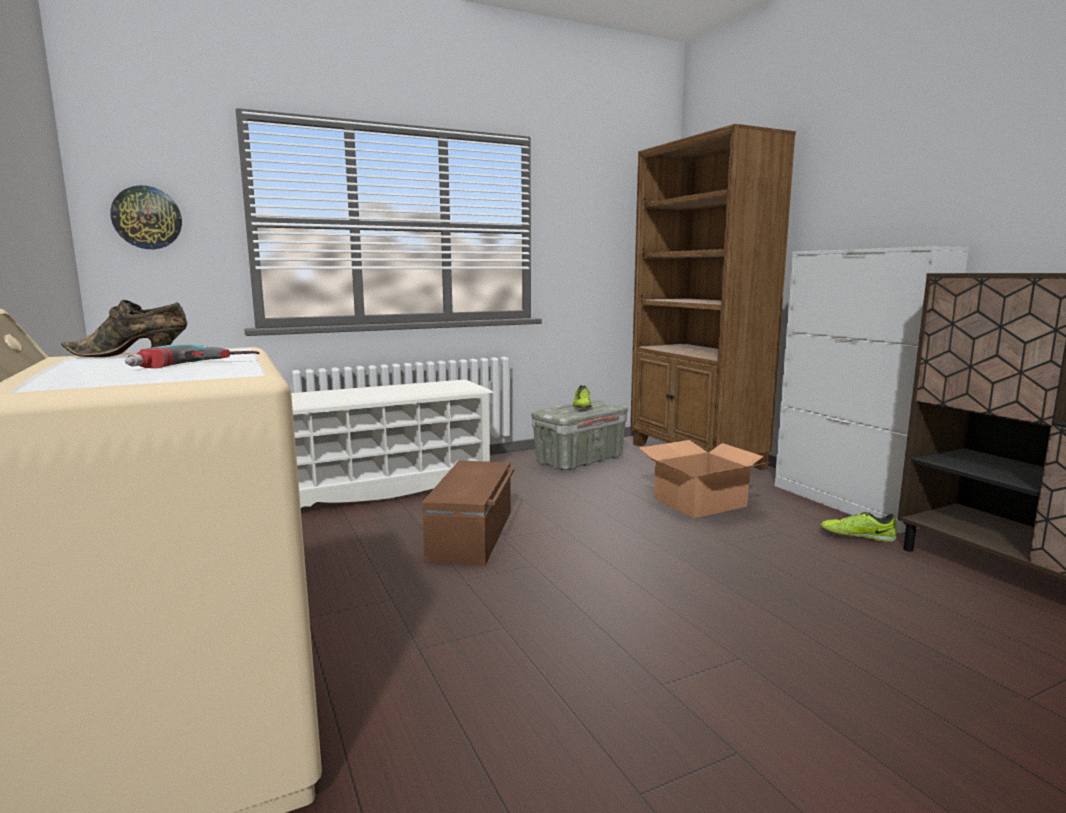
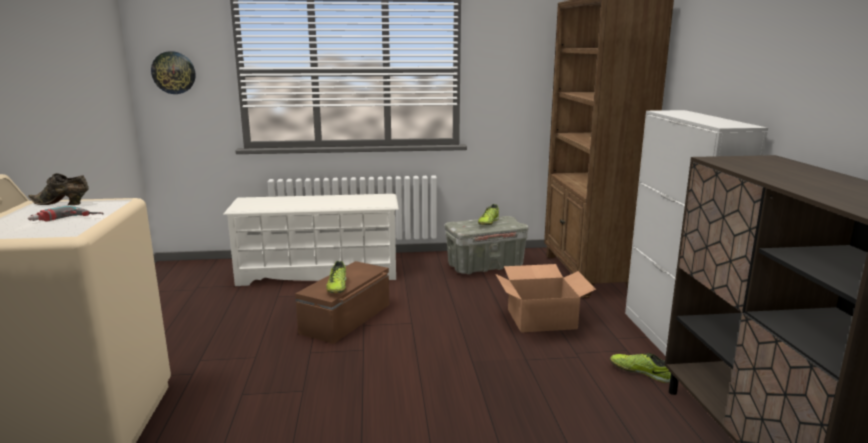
camera: 20 degrees right, 5 degrees up
(472, 489) = (337, 287): none -> shoe

